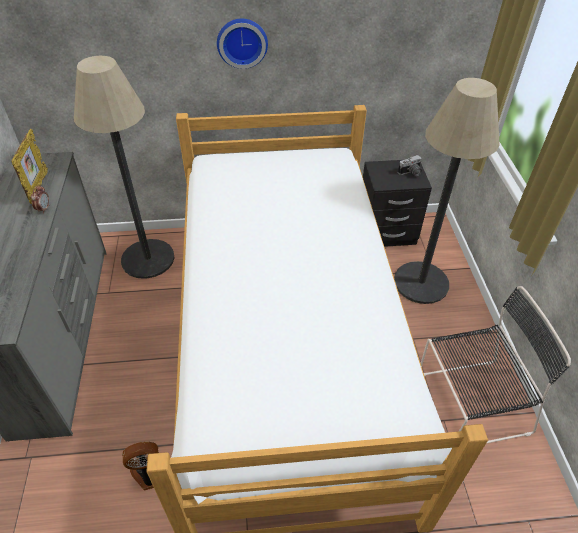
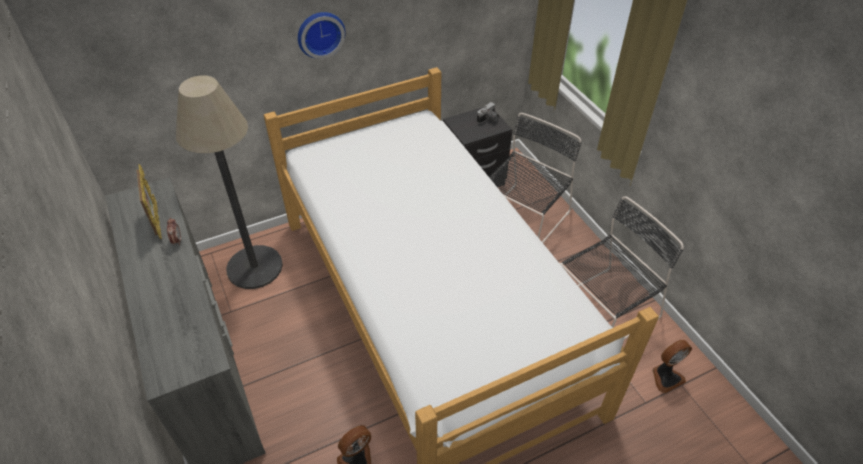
camera: 20 degrees left, 0 degrees up
(421, 283) = (523, 218): floor lamp -> black chair
(513, 504) = (666, 377): none -> fan

